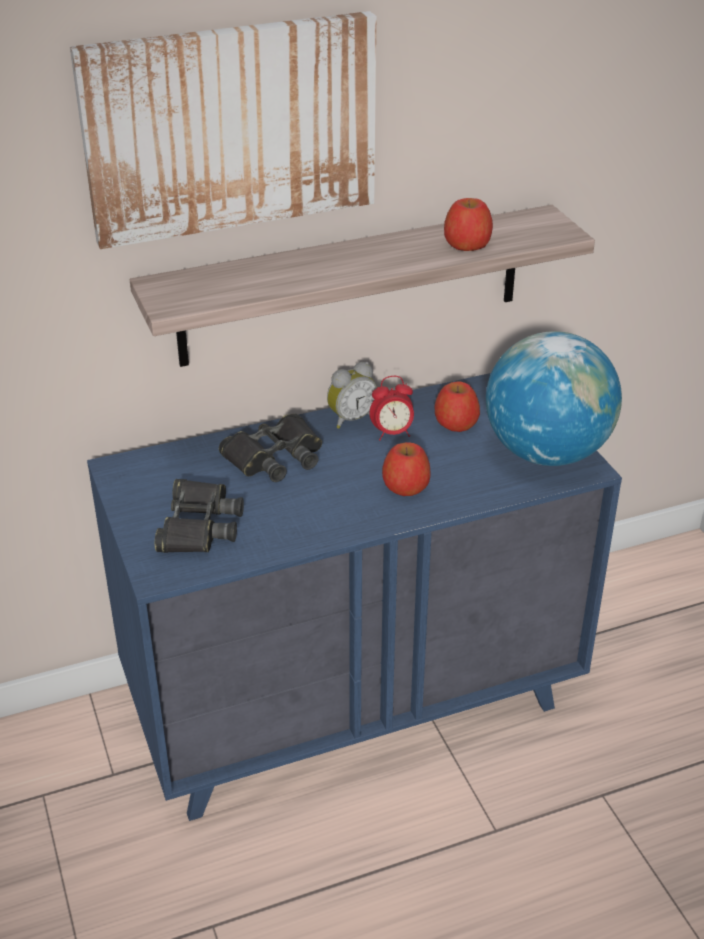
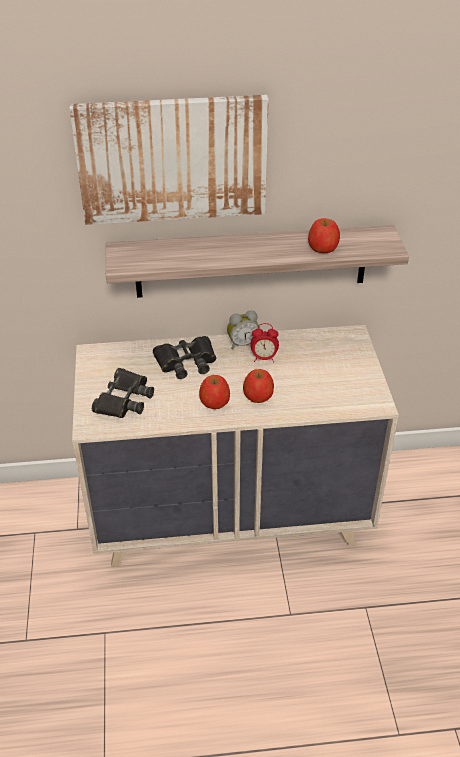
camera: 15 degrees right, 5 degrees up
(353, 702) = (231, 514): blue dresser -> beige dresser
(456, 422) = (307, 357): apple -> apple (215, 401)
(546, 452) = (356, 388): globe -> none

